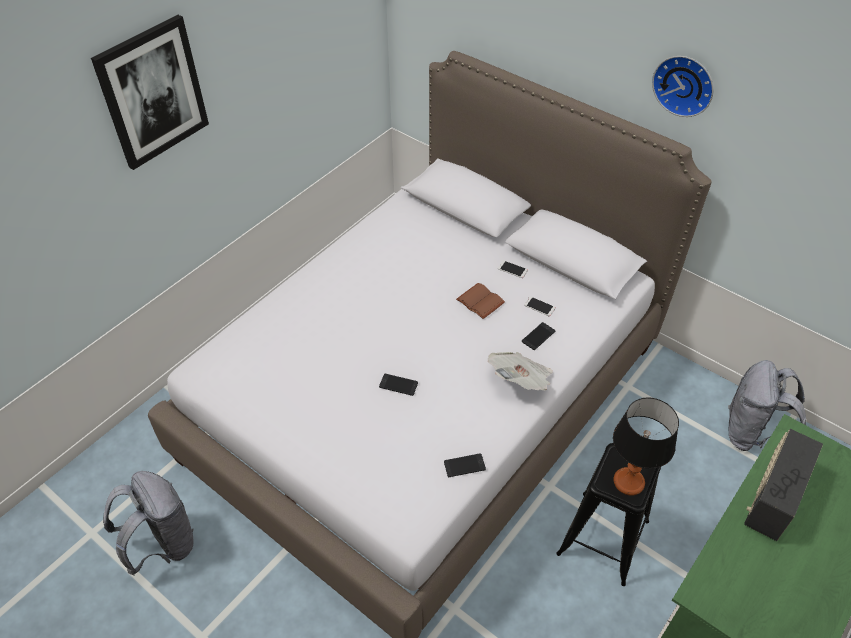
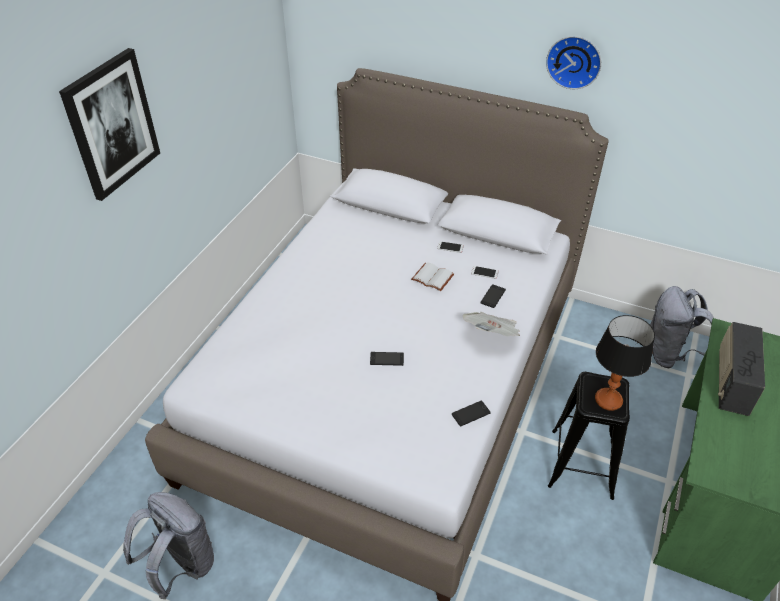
camera: 15 degrees left, 5 degrees down
(479, 302) = (431, 278): brown book -> white book

